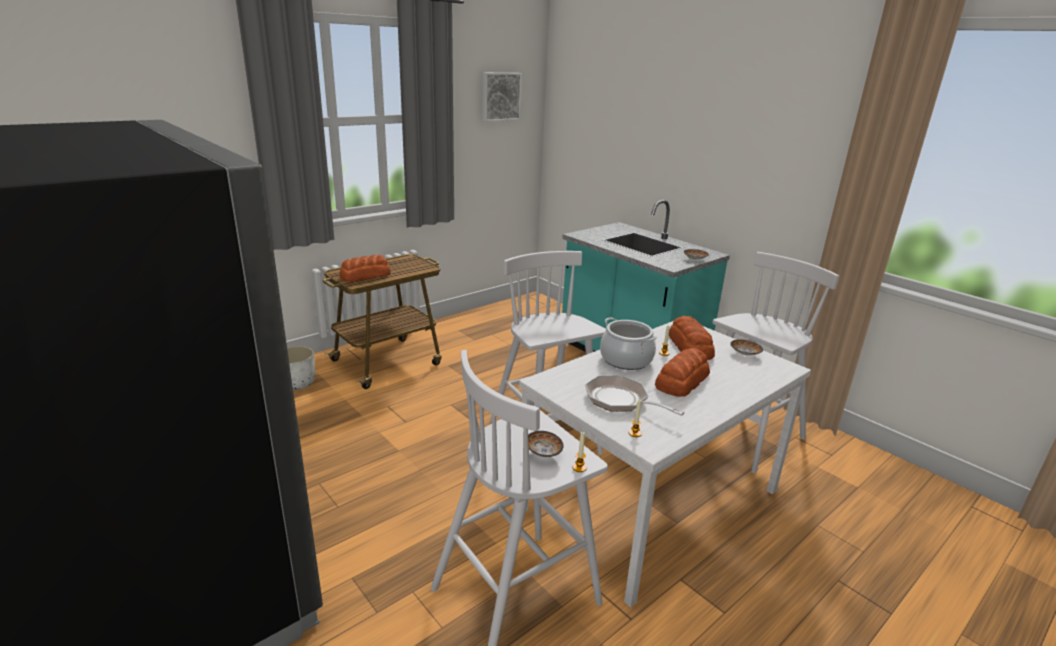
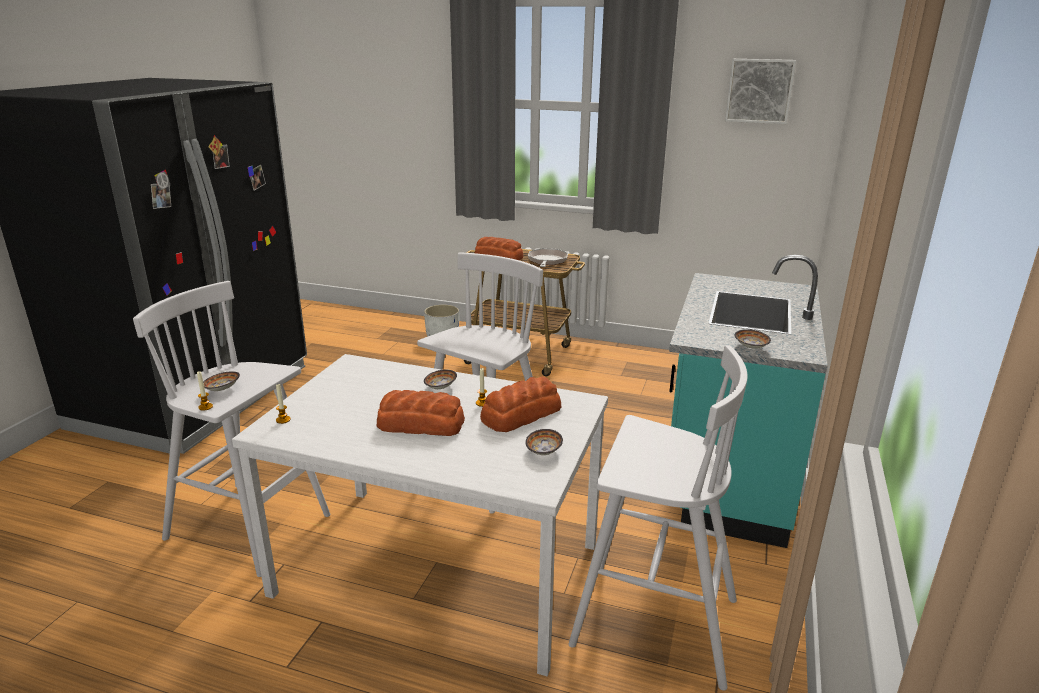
camera: 60 degrees right, 0 degrees up
(621, 400) = (344, 402): frying pan -> frying pan (547, 261)
(626, 359) = (440, 387): cooking pot -> bowl

